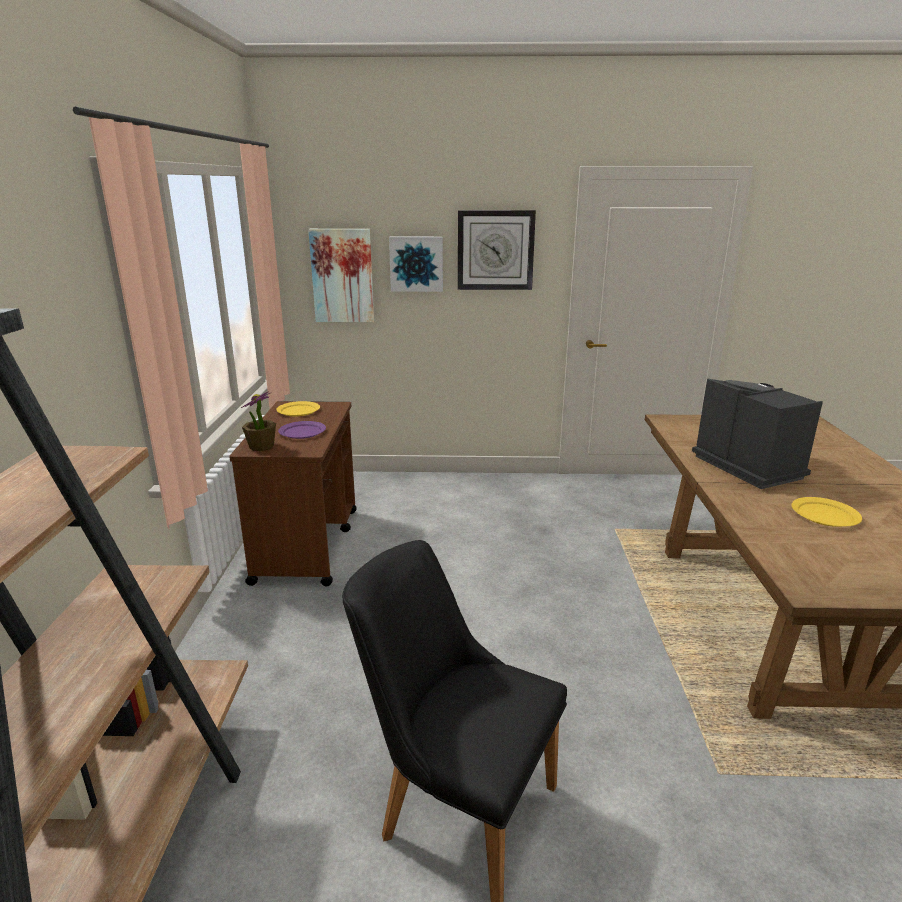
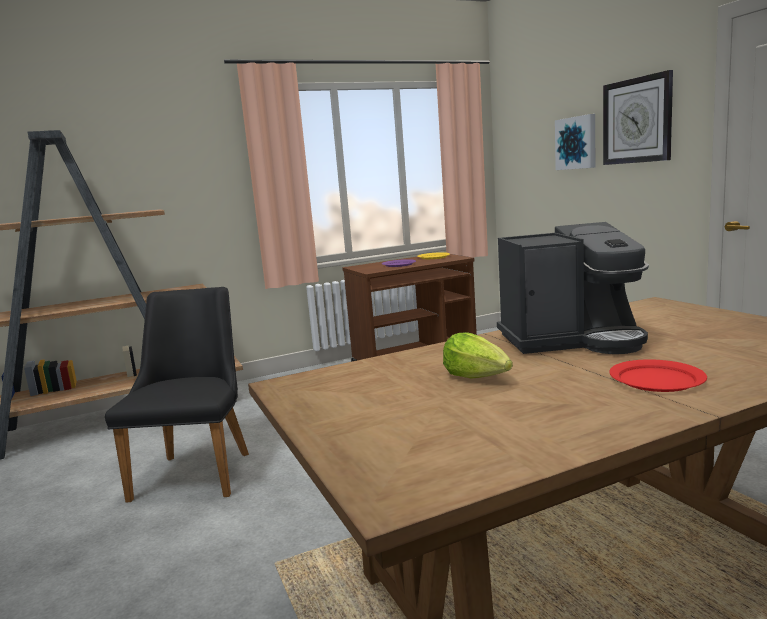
camera: 65 degrees right, 10 degrees down
(261, 447) = (363, 266): potted plant -> none
(342, 276) = (531, 159): picture -> none
(747, 466) = (572, 340): coffee machine -> coffee machine turned 45 degrees clockwise
(824, 514) = (477, 377): yellow plate -> lettuce
(853, 475) = (655, 379): none -> red plate

